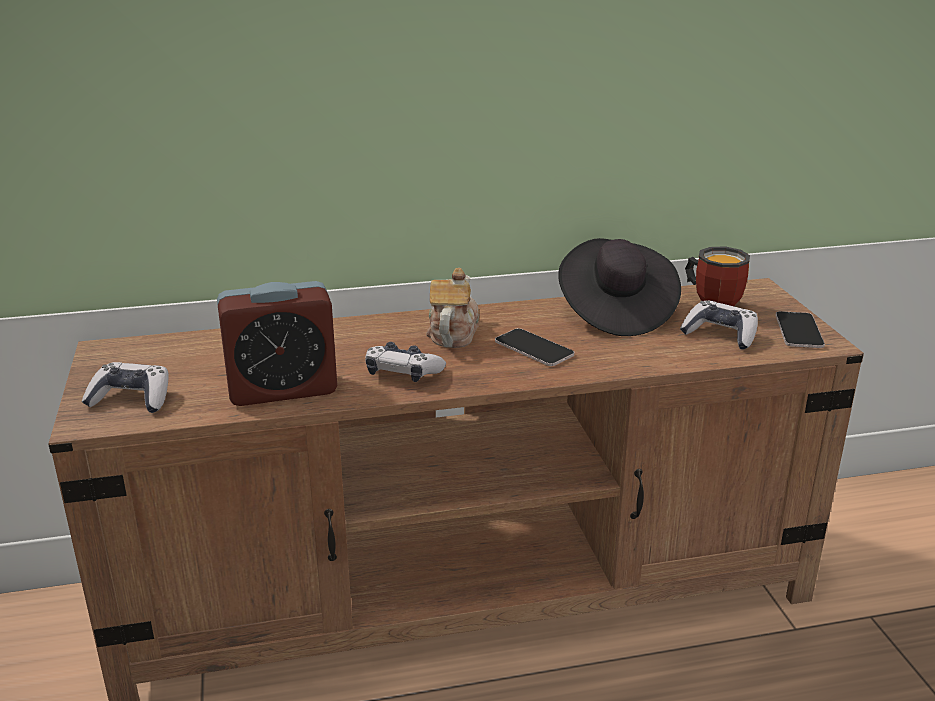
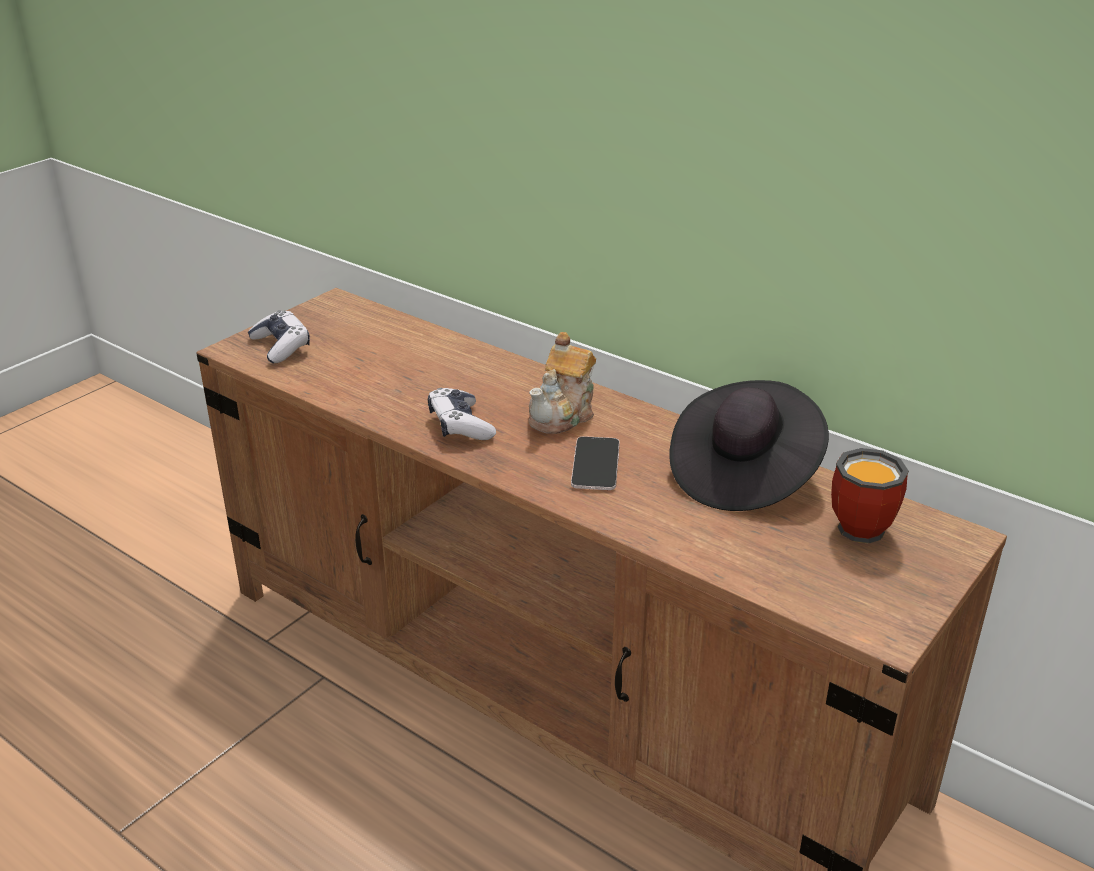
camera: 50 degrees right, 5 degrees up
(282, 389) = (366, 391): alarm clock -> none
(452, 333) = (564, 414): teapot -> teapot turned 150 degrees clockwise
(720, 335) = (792, 556): game controller -> none
(798, 331) = (888, 605): phone -> none

